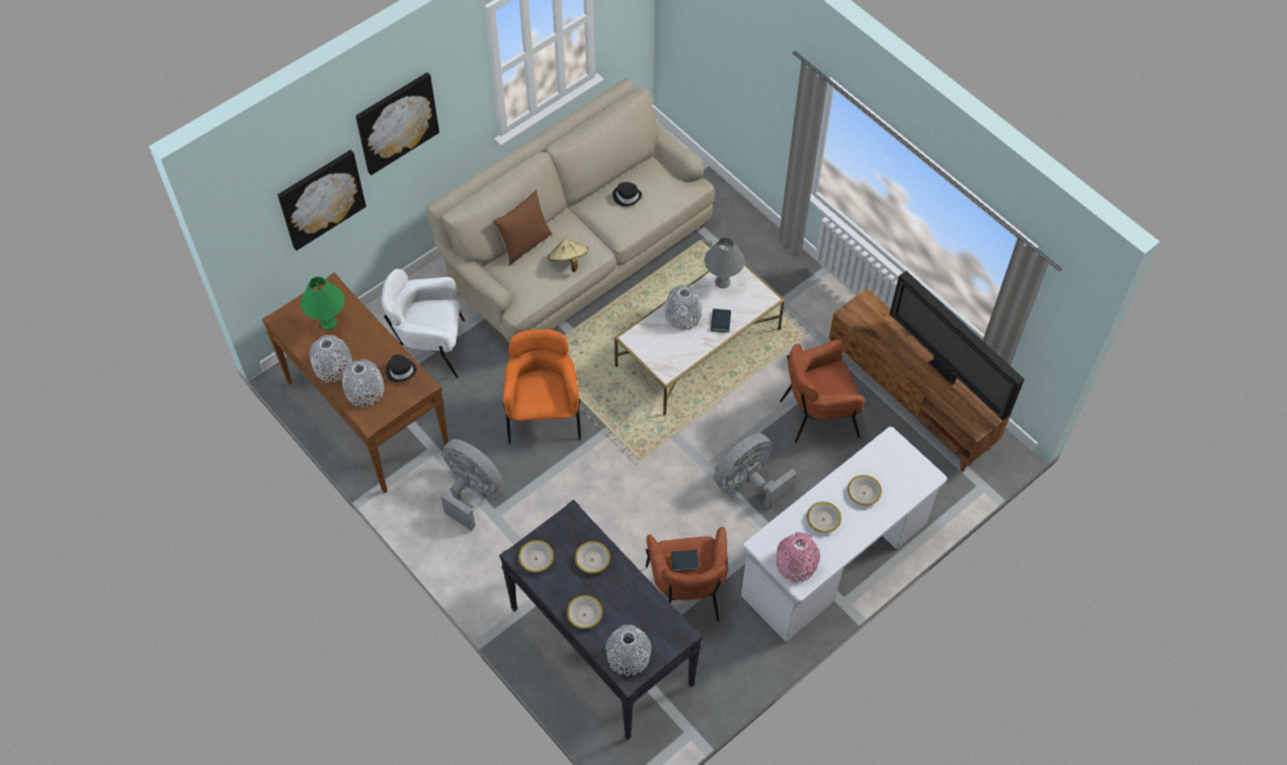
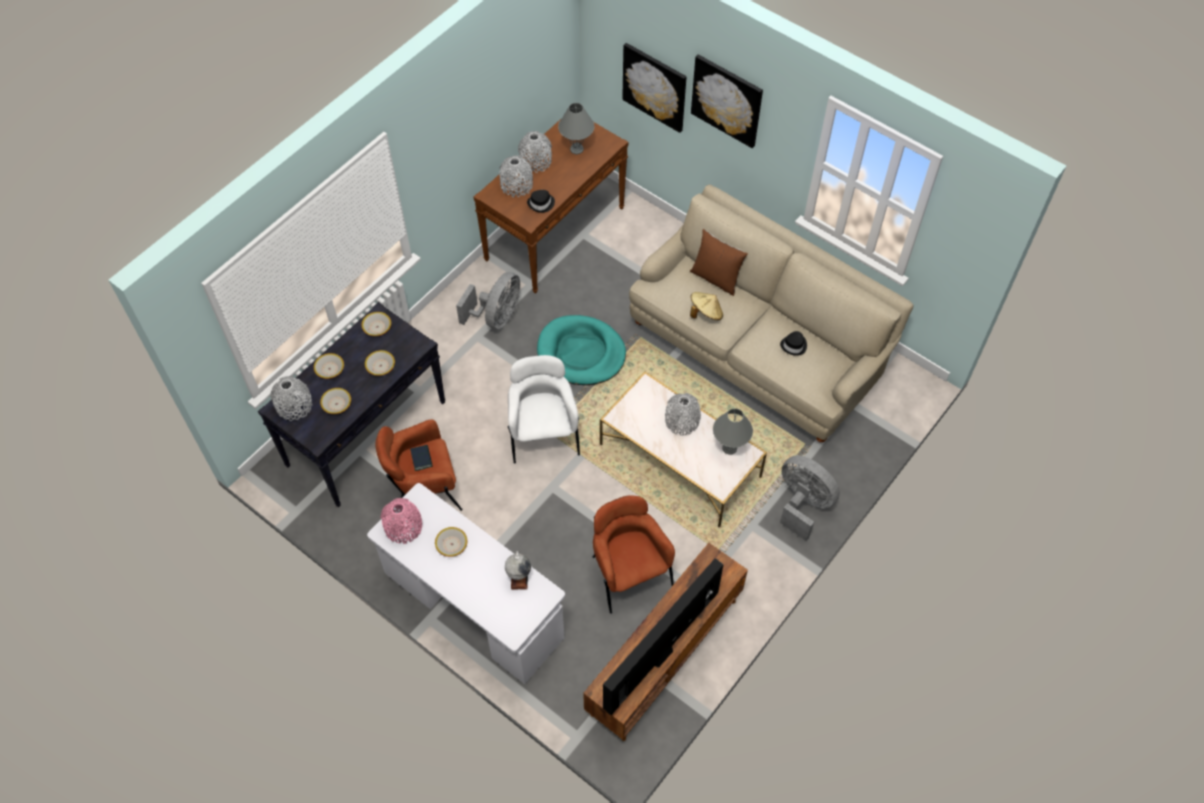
camera: 80 degrees right, 0 degrees up
(328, 323) = (577, 149): green table lamp -> grey table lamp
(430, 347) = (629, 261): white armchair -> white armchair (543, 434)
(543, 414) = (581, 353): orange armchair -> turquoise dog bed
(720, 322) = (682, 452): book -> none
(748, 483) = (542, 523): grey fan -> grey fan (803, 504)
(864, 493) = (485, 576): bowl -> bowl (336, 404)
(869, 463) = (519, 578): none -> globe

